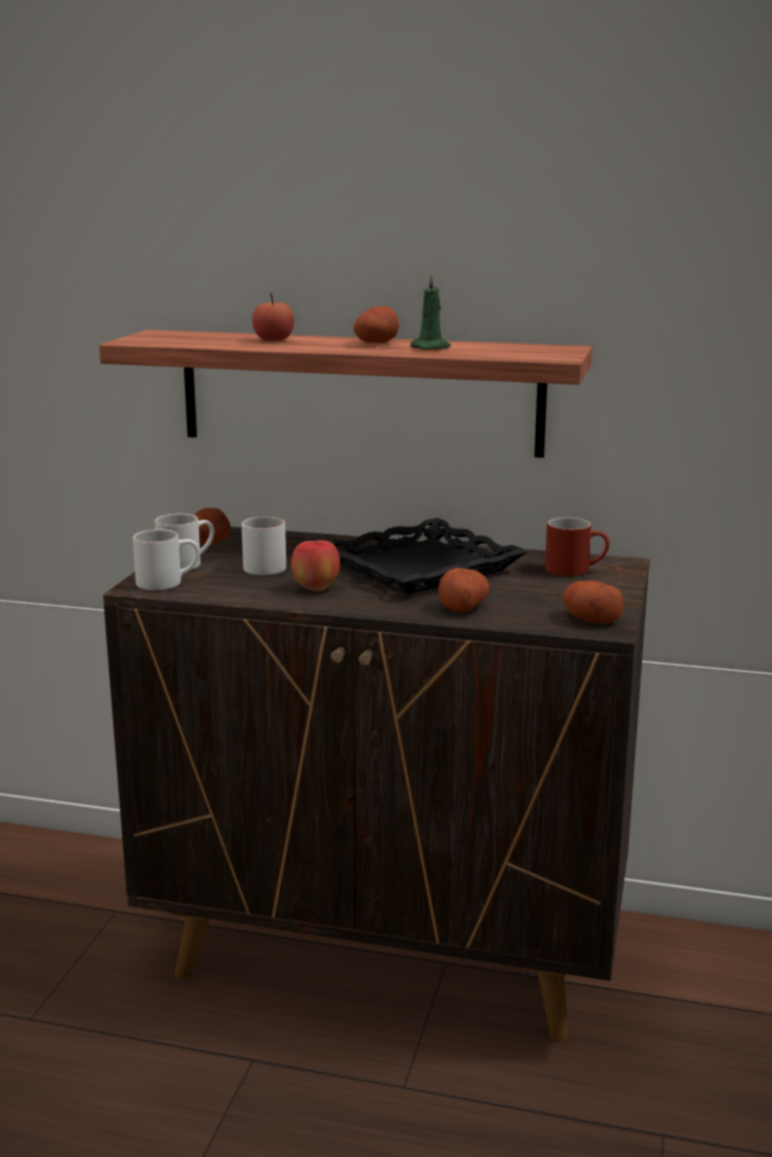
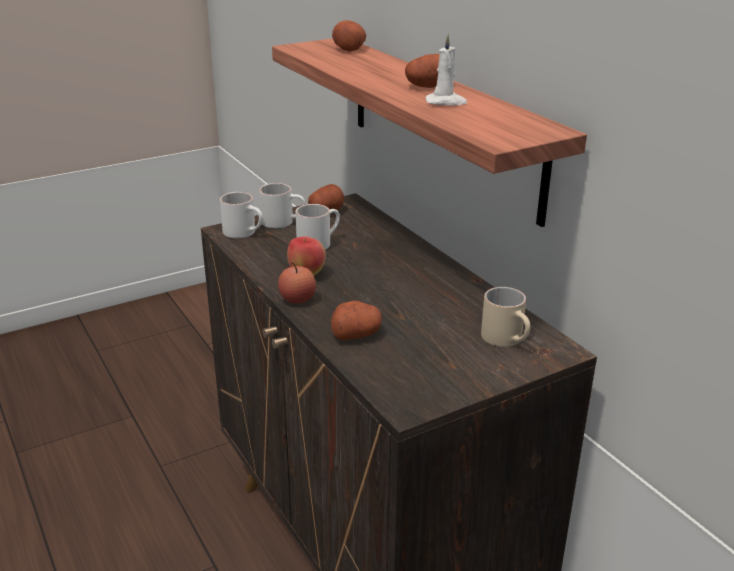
camera: 45 degrees right, 10 degrees up
(273, 340) = (375, 66): apple -> apple (297, 299)
(420, 567) = (404, 286): black tray -> none
(432, 348) = (446, 102): green candle -> white candle
(576, 570) = (508, 340): red mug -> beige mug
(589, 619) = (414, 391): potato -> potato (349, 48)

